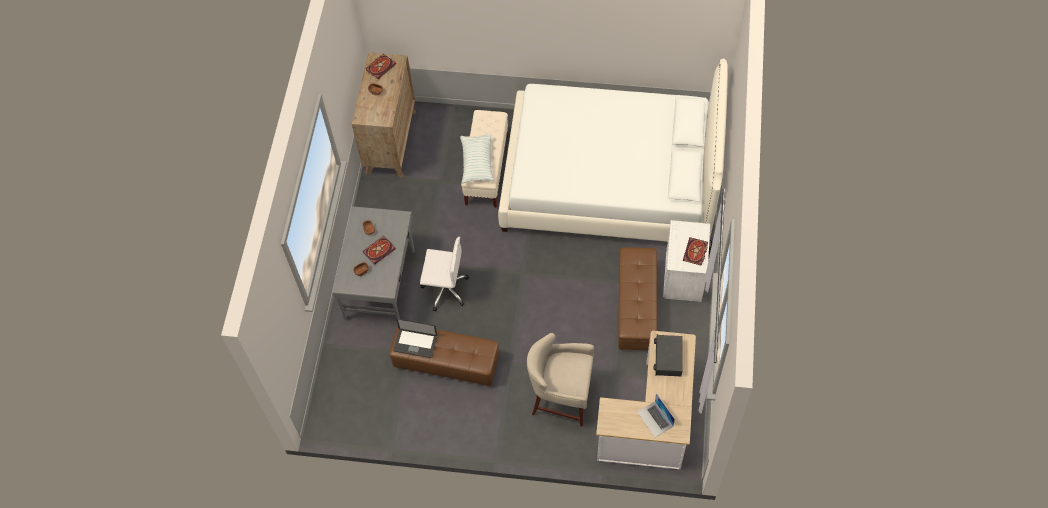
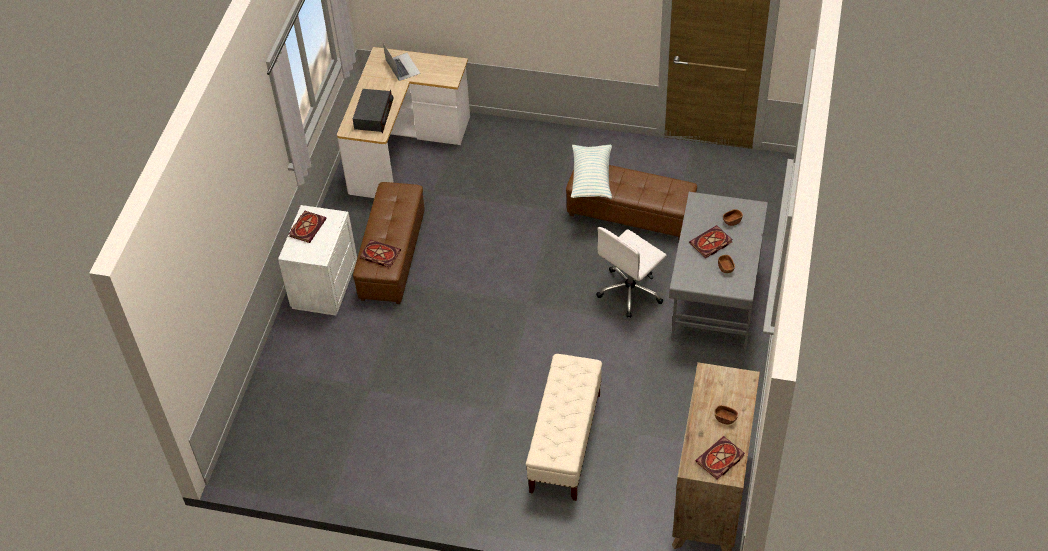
camera: 175 degrees left, 10 degrees down
(415, 344) = (665, 190): laptop -> none
(445, 289) = (630, 291): white office chair -> white office chair turned 60 degrees counterclockwise
(477, 163) = (577, 386): pillow -> pillow (591, 178)
(561, 399) = (499, 172): beige stool -> none
(610, 180) = (389, 413): white bed -> none
(639, 266) = (379, 255): none -> book

